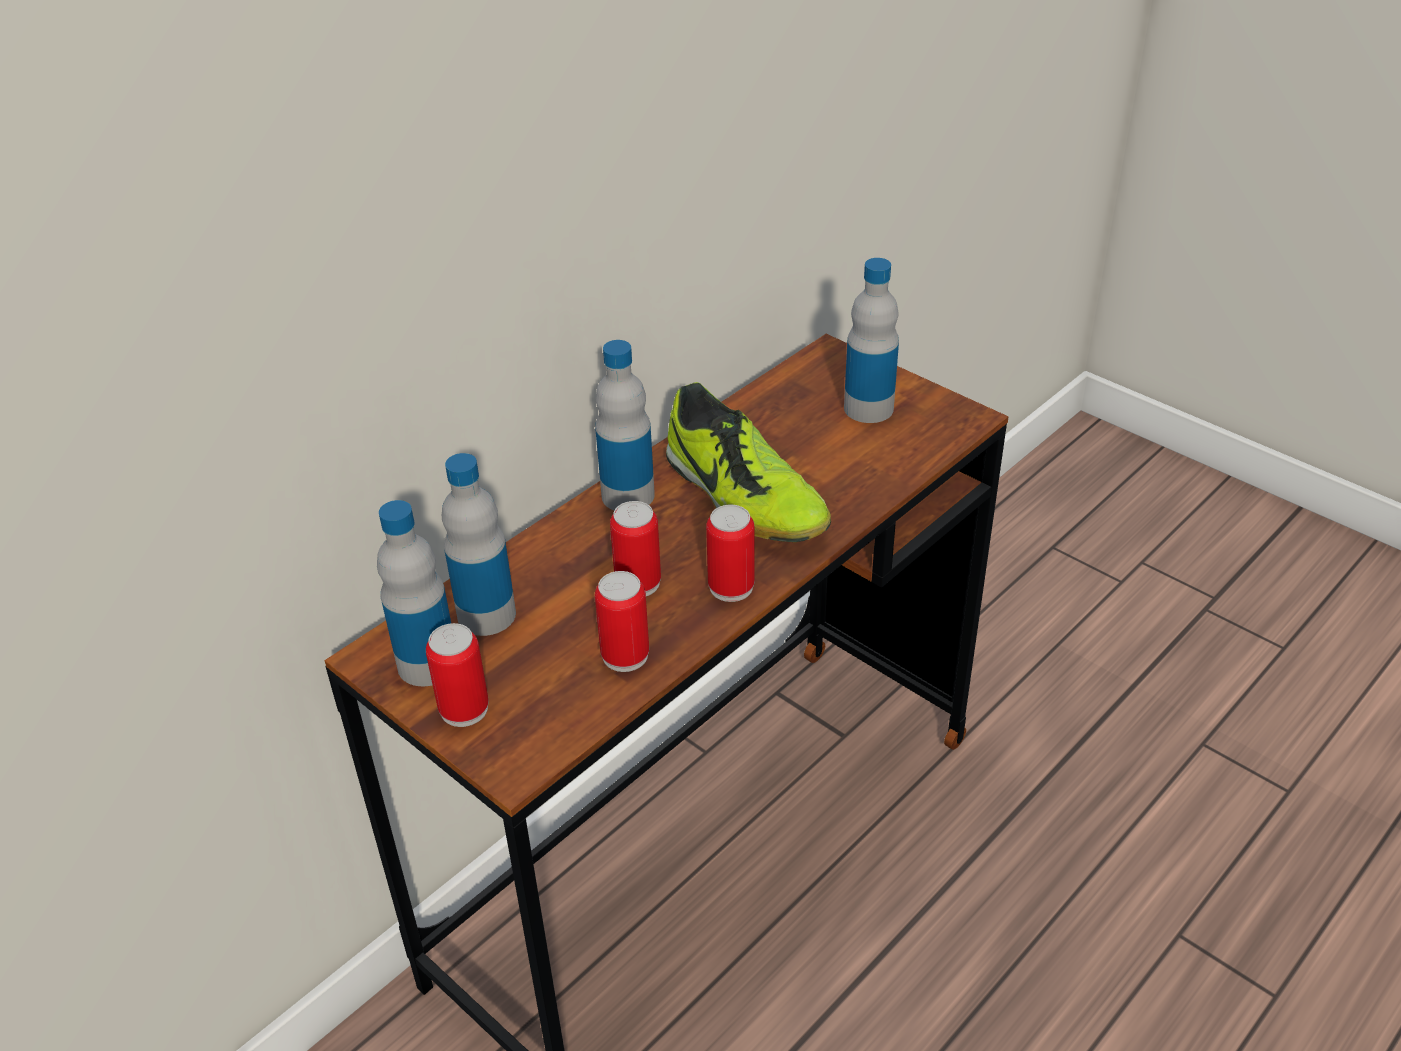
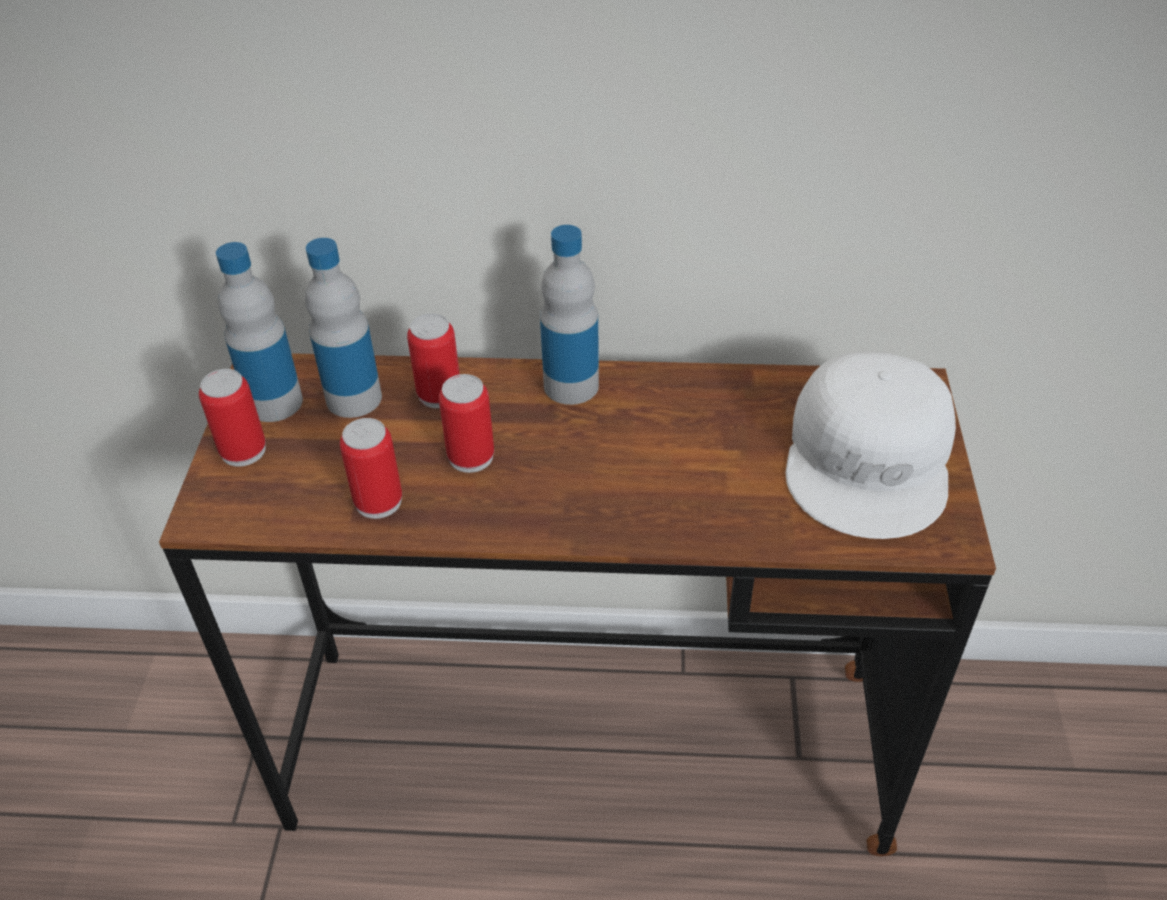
camera: 50 degrees right, 5 degrees up
(731, 587) = (522, 515): can -> can (439, 394)
(743, 498) = (645, 453): shoe -> none
(868, 408) = (871, 460): bottle -> white cap

